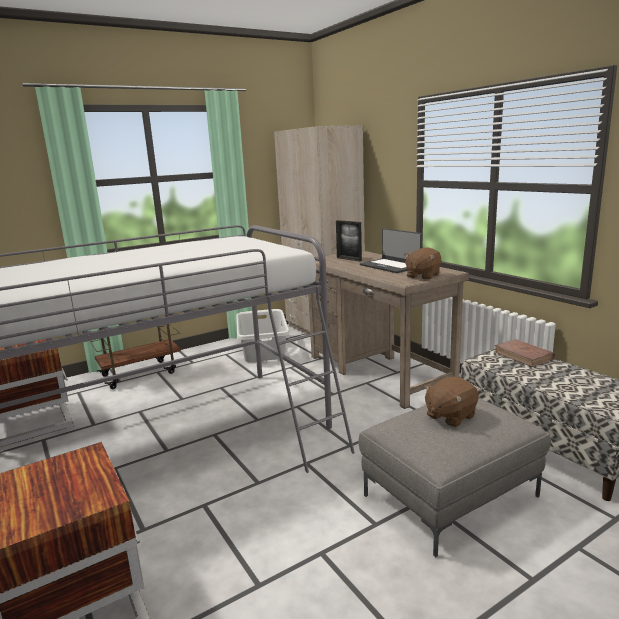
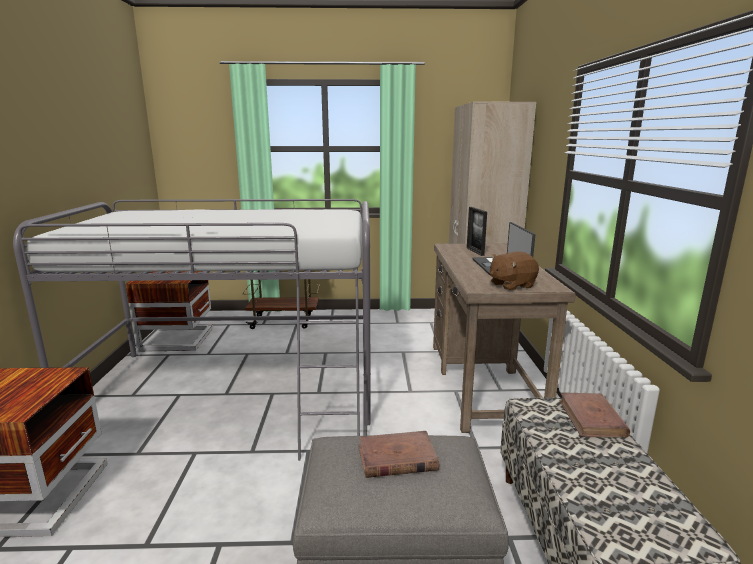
camera: 30 degrees right, 0 degrees up
(264, 349) = (400, 327): grey laundry basket -> none
(450, 416) = (396, 458): brown plush toy -> brown book

